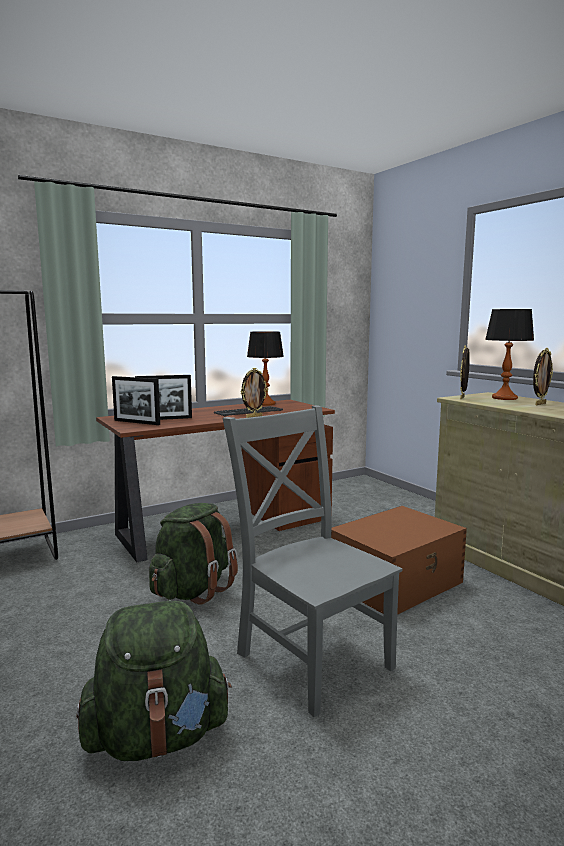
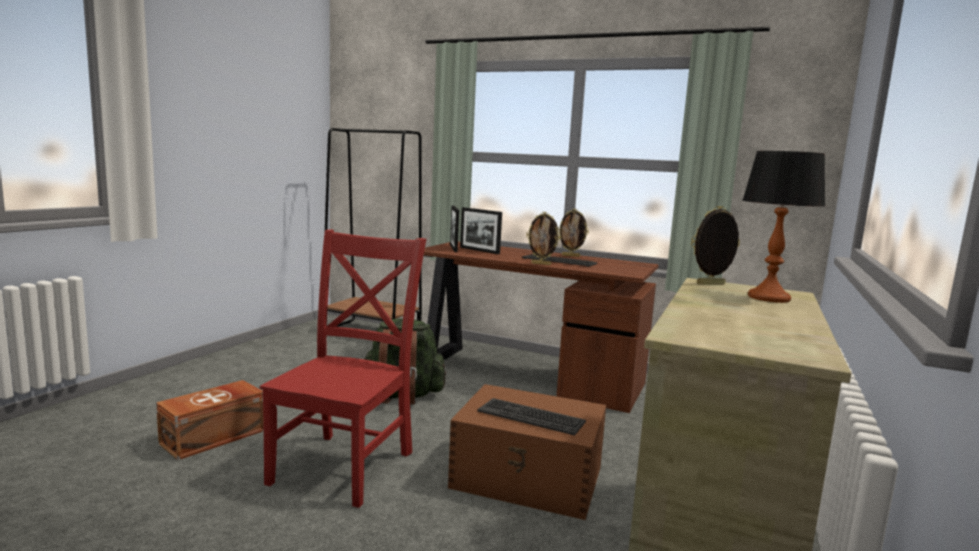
camera: 55 degrees right, 0 degrees up
(157, 737) = (215, 437): green backpack -> brown storage box
(265, 404) = (611, 261): table lamp -> none
(311, 656) = (346, 464): grey chair -> red chair
(407, 530) = (531, 417): none -> keyboard
(539, 404) = (761, 311): picture frame -> picture frame (571, 256)

